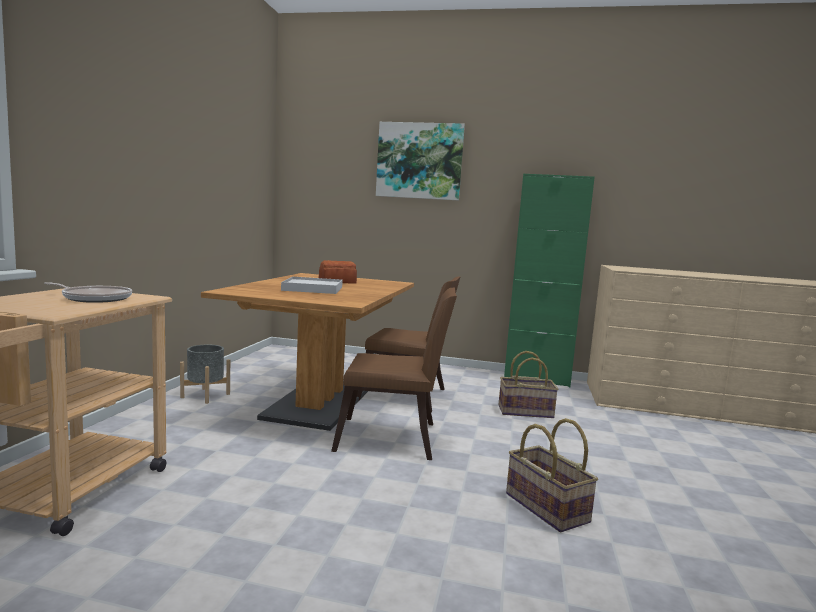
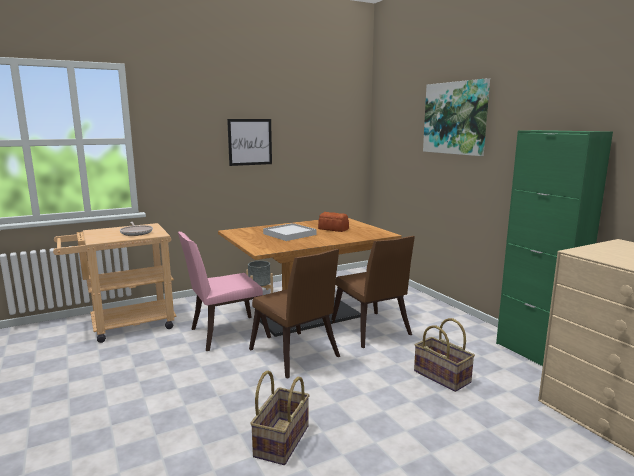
camera: 50 degrees right, 5 degrees up
(172, 161) = (250, 142): none -> picture
(262, 448) = (224, 334): none -> pink chair

